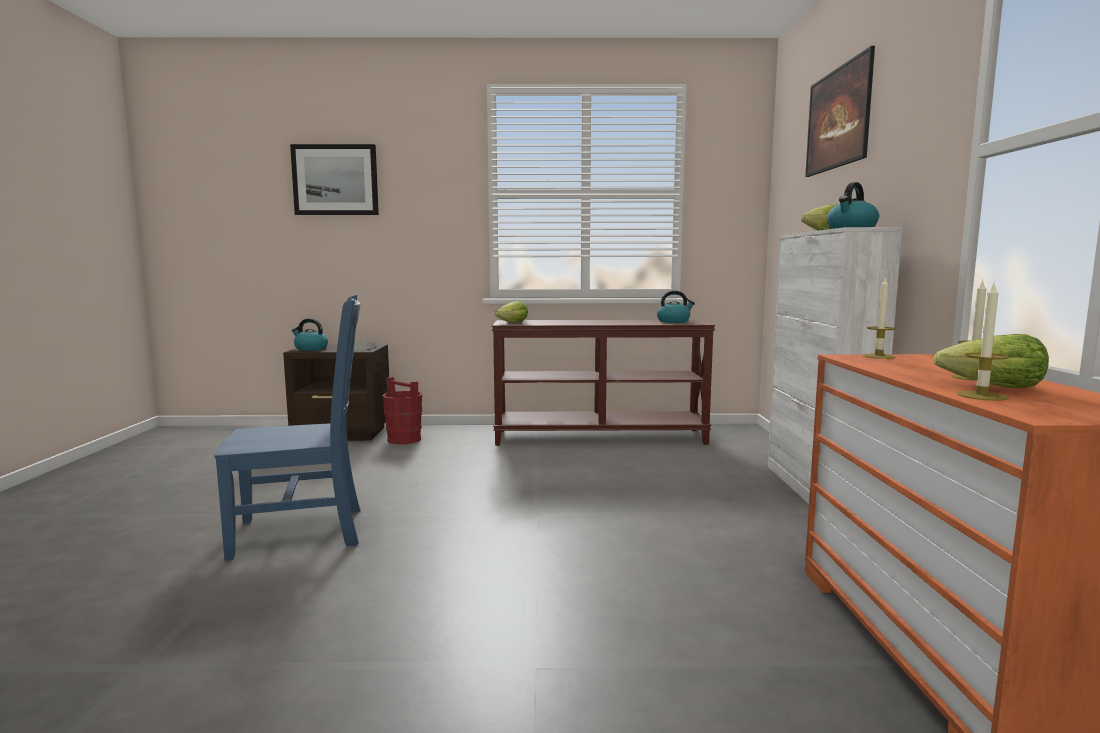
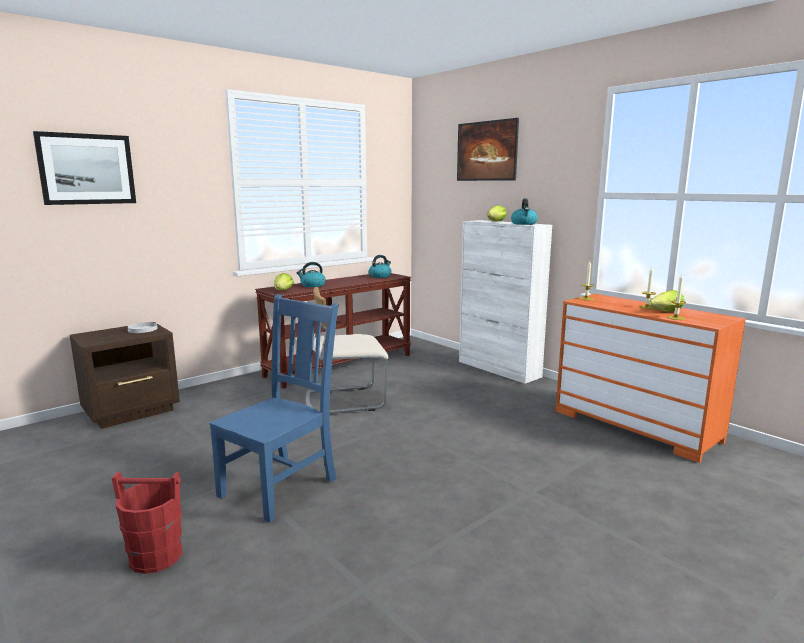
camera: 40 degrees left, 5 degrees up
(310, 349) = (98, 339): kettle -> kettle (312, 285)
(404, 439) = (201, 402): red bucket -> red bucket (156, 556)
(530, 472) = (345, 400): none -> beige chair

